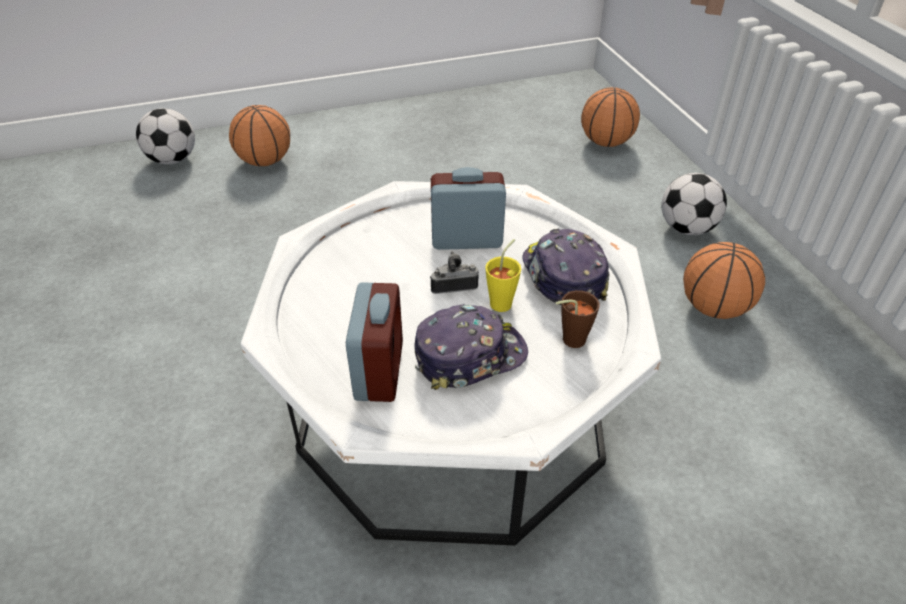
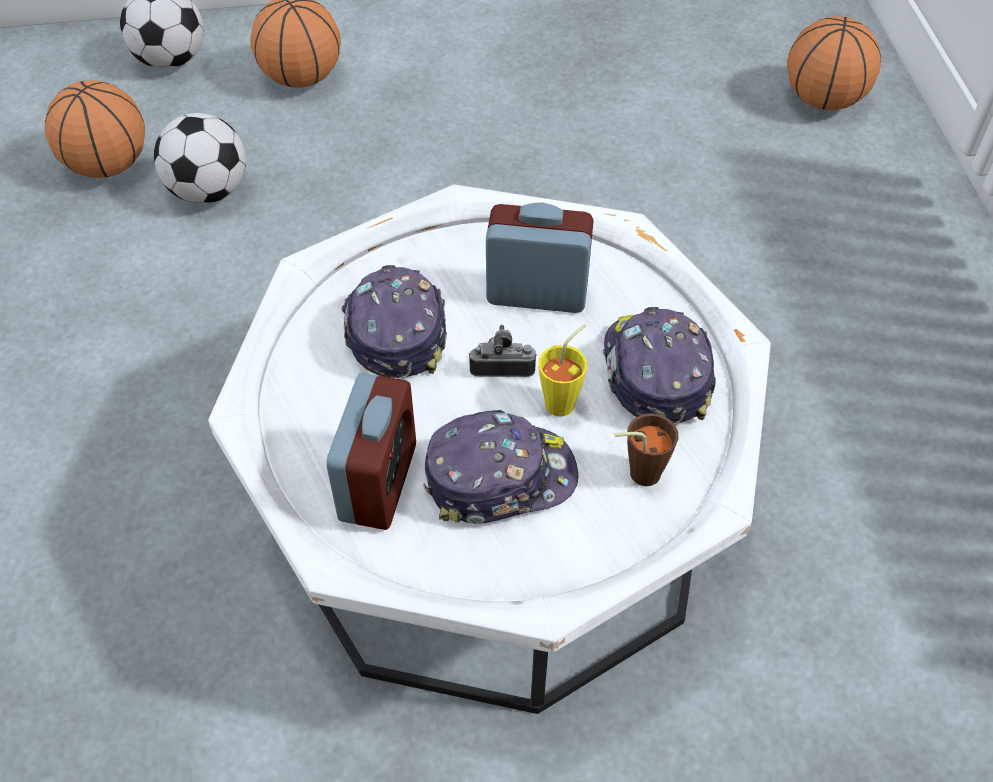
camera: 10 degrees right, 10 degrees up
(370, 272) = (395, 329): none -> cap
(686, 228) = (906, 270): football -> football (209, 191)
(713, 308) = (907, 409): basketball -> basketball (108, 165)

